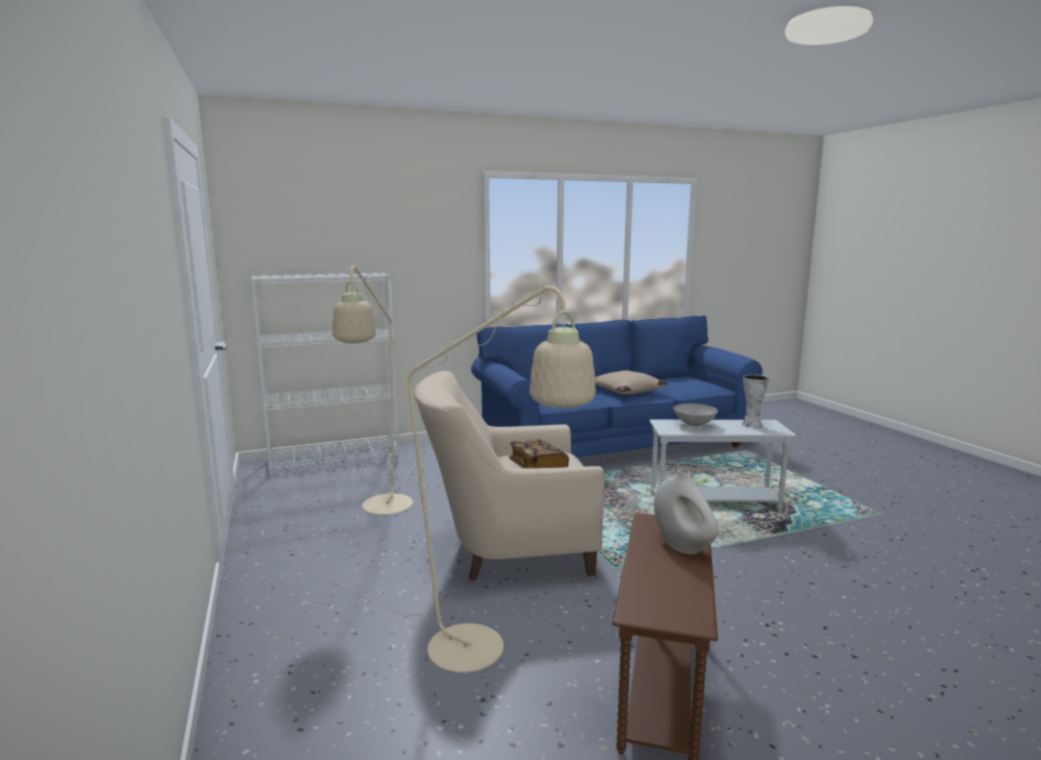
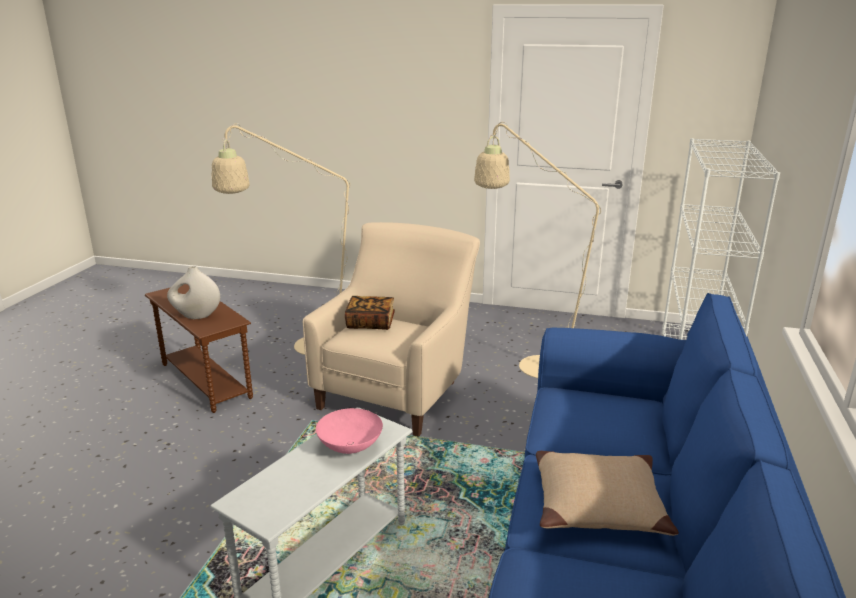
camera: 125 degrees right, 10 degrees up
(694, 425) = (350, 446): grey bowl -> pink bowl
(751, 424) = (288, 494): vase -> none

